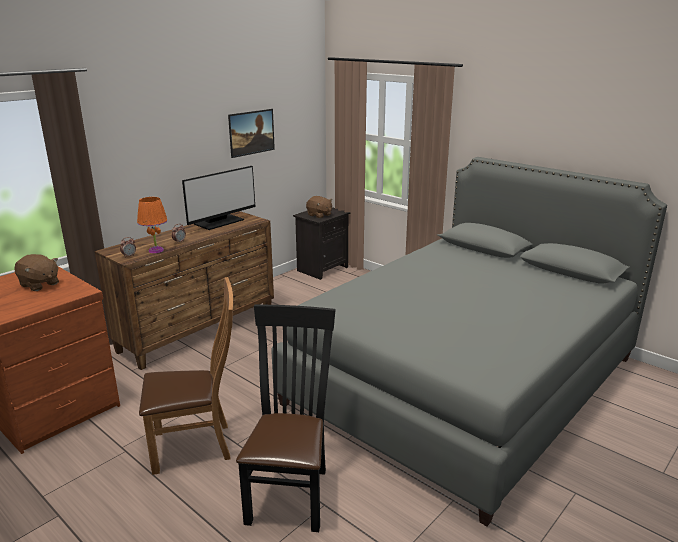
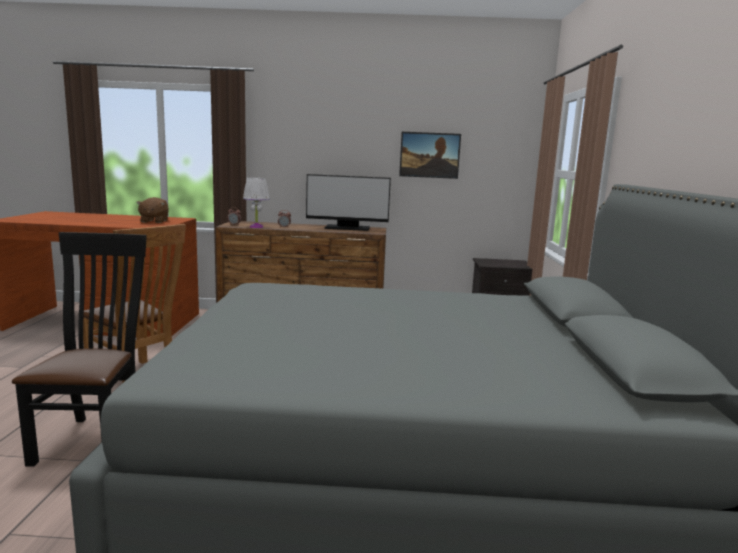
camera: 50 degrees right, 10 degrees down
(156, 250) = (256, 227): orange table lamp -> white table lamp
(291, 492) = (95, 437): black chair -> black chair turned 60 degrees counterclockwise
(319, 215) = (496, 263): brown plush toy -> none

